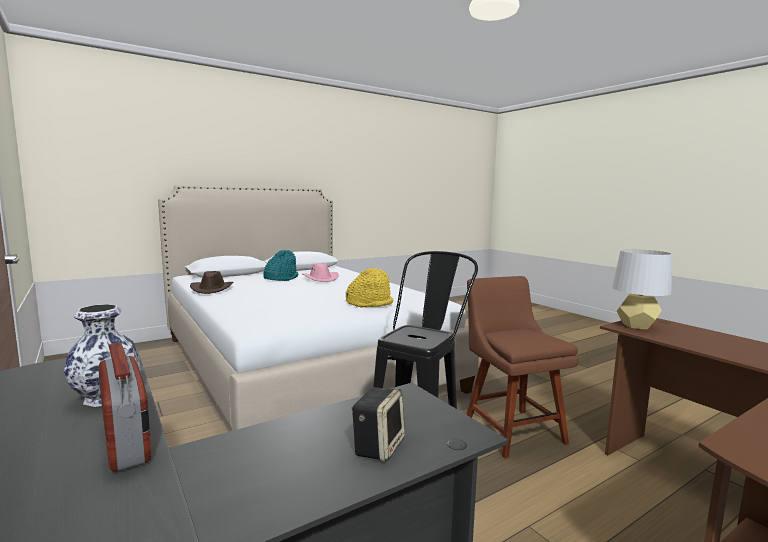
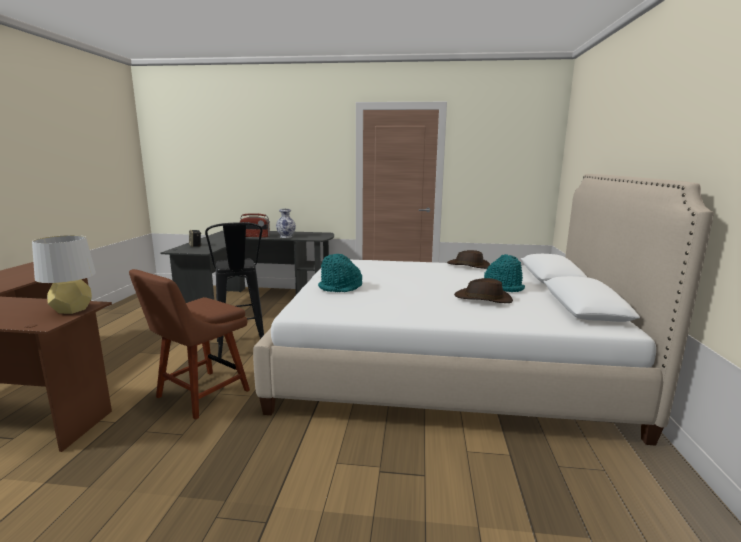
camera: 130 degrees right, 5 degrees up
(321, 279) = (483, 299): pink hat -> brown hat
(369, 303) = (340, 287): yellow hat -> turquoise hat
(511, 429) = (199, 395): brown chair -> brown chair turned 105 degrees clockwise

